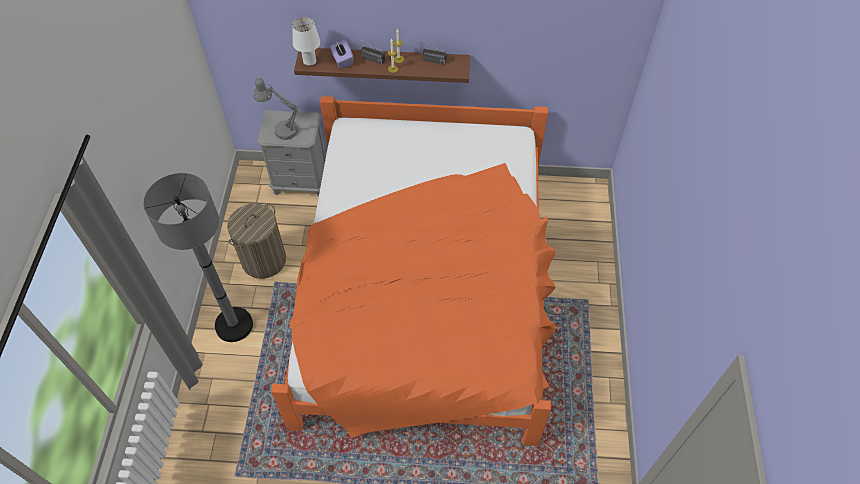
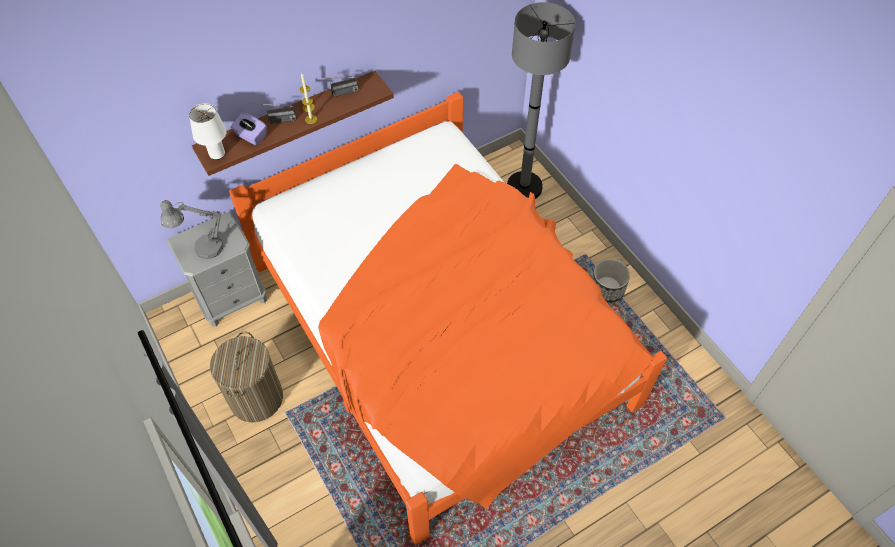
camera: 35 degrees left, 0 degrees up
(234, 325) = (277, 481): grey floor lamp -> grey floor lamp (524, 187)
(583, 338) = (607, 289): none -> planter

